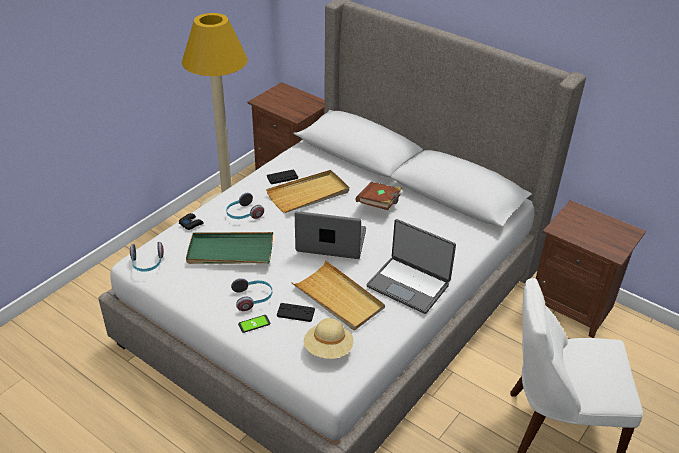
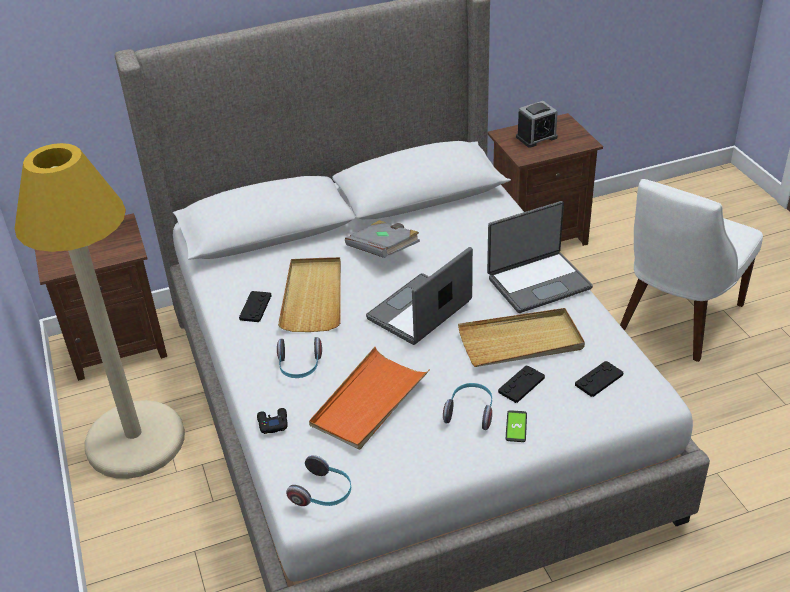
camera: 55 degrees left, 0 degrees up
(230, 251) = (369, 401): green tray -> orange tray
(328, 349) = (599, 379): beige hat -> black game controller
(379, 204) = (383, 250): brown book -> grey book
(591, 226) = (536, 137): none -> alarm clock

